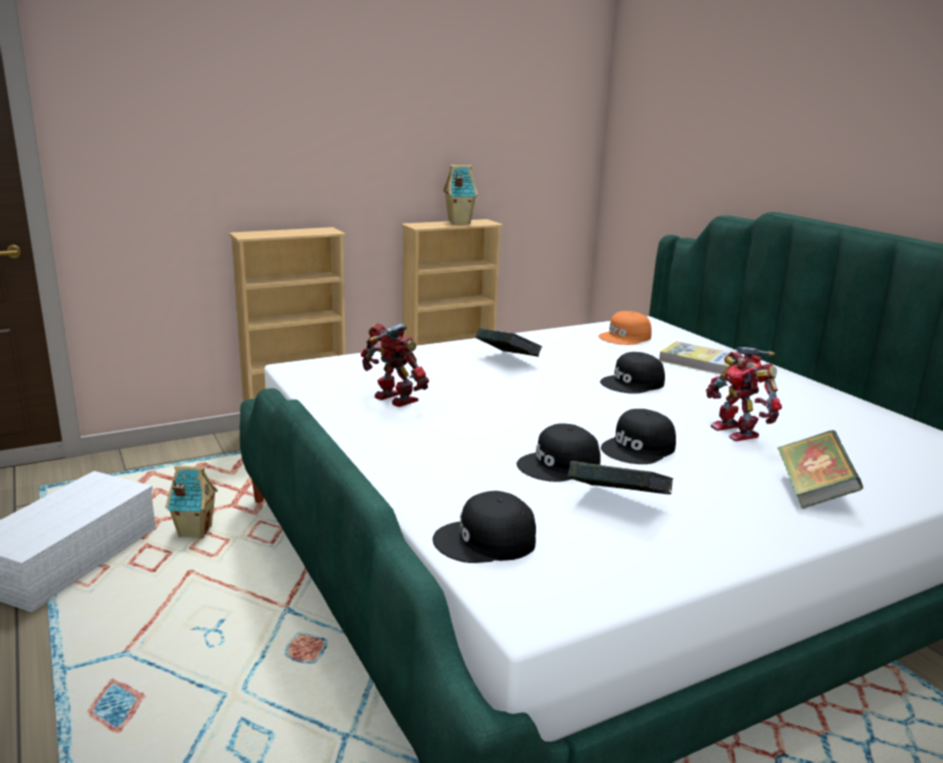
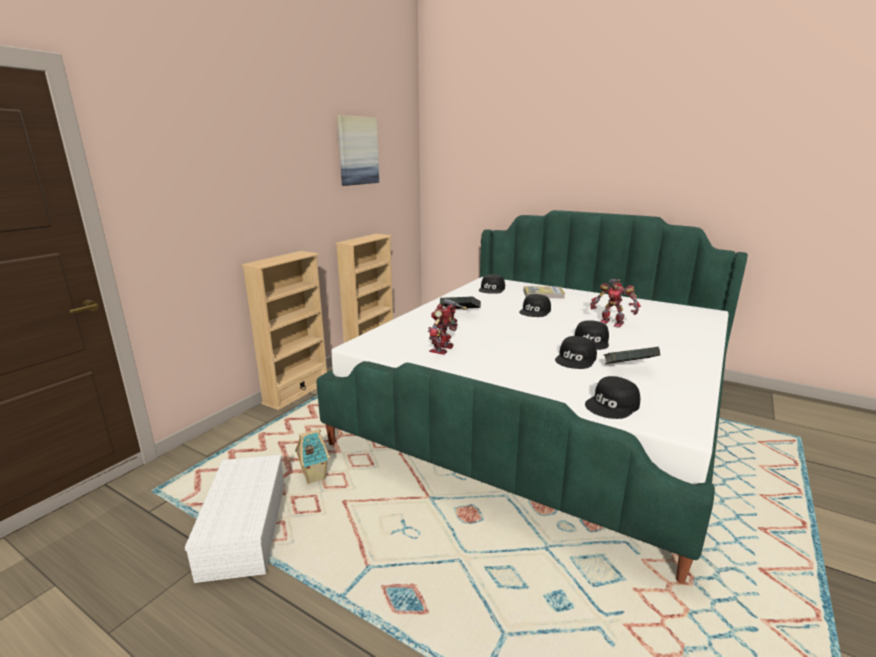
camera: 30 degrees left, 0 degrees up
(393, 400) = (443, 349): toy robot -> toy robot turned 75 degrees counterclockwise
(458, 222) = (366, 237): toy house -> none
(463, 87) = (357, 151): none -> picture
(625, 337) = (492, 289): orange cap -> black cap
(812, 492) = (680, 341): book -> none

